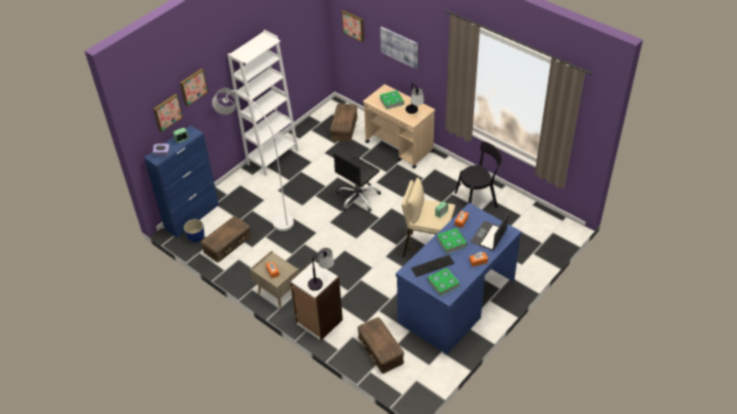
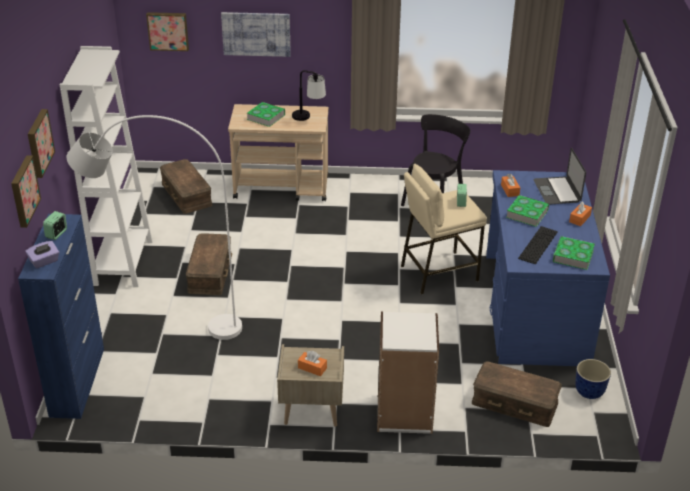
camera: 40 degrees left, 10 degrees down
(196, 238) = (113, 404): planter -> planter (589, 392)
(227, 244) = (171, 389): brown storage box -> brown storage box (210, 273)
(321, 281) = (422, 328): table lamp -> none
(358, 198) = (292, 258): black office chair -> none

